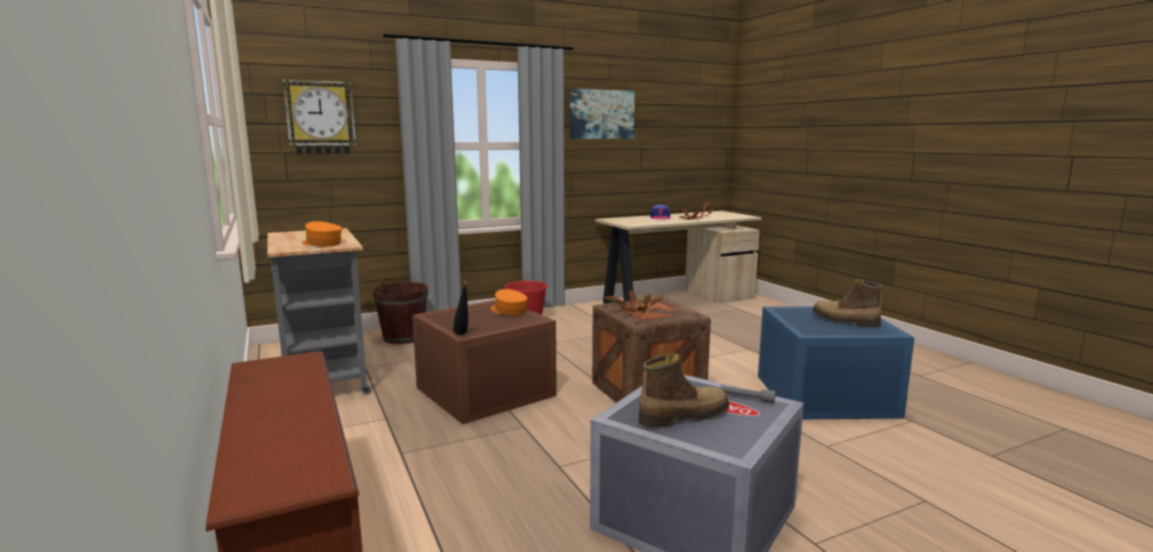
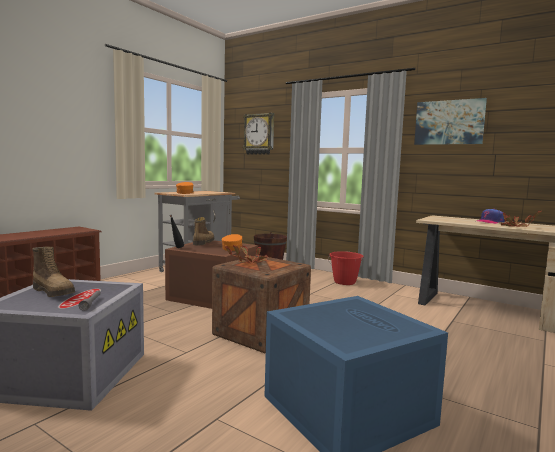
camera: 60 degrees right, 5 degrees down
(844, 321) = (357, 326): boot -> boot (203, 242)

